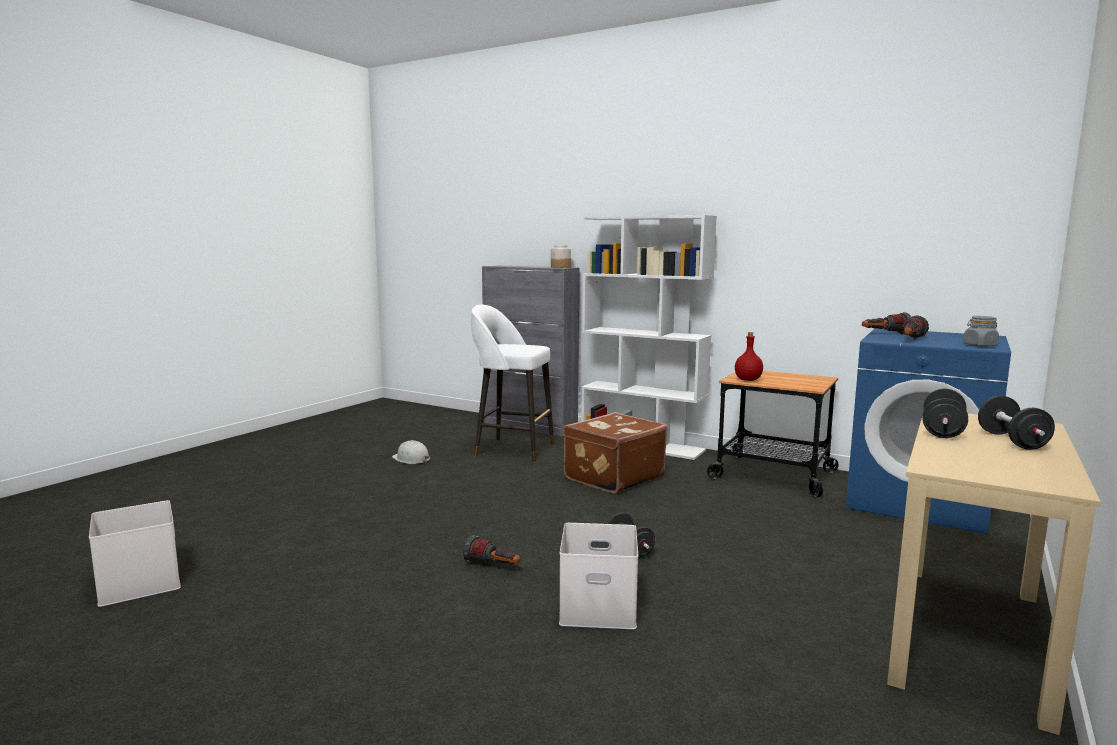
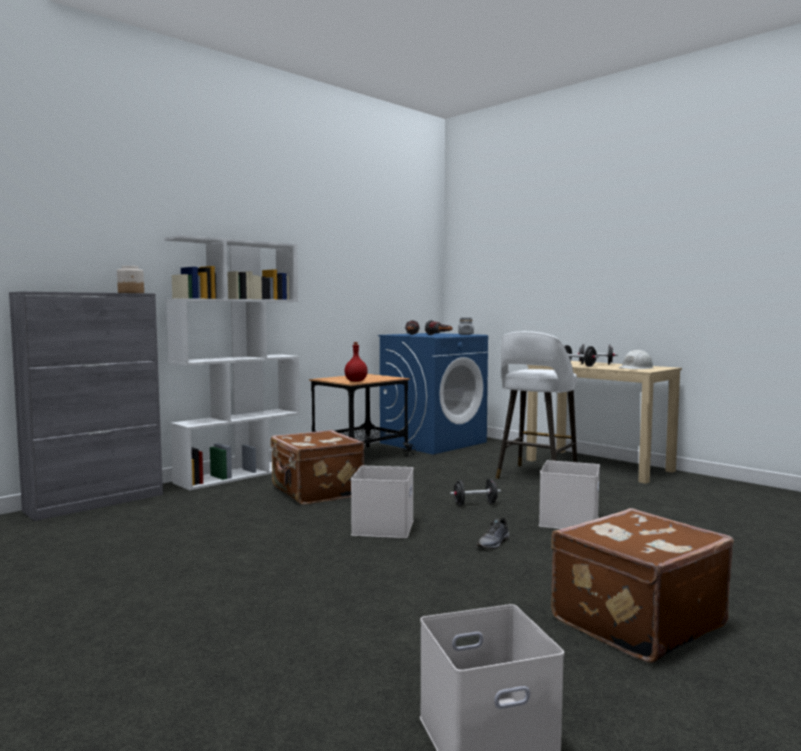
camera: 75 degrees left, 5 degrees down
(290, 642) = (634, 621): none -> brown suitcase
(411, 459) = (134, 564): white hard hat -> white hard hat (636, 368)
(493, 566) = (494, 543): flashlight -> grey shoe
(512, 449) = (176, 516): white stool -> white stool (535, 476)
(521, 514) = (382, 527): none -> white storage box

